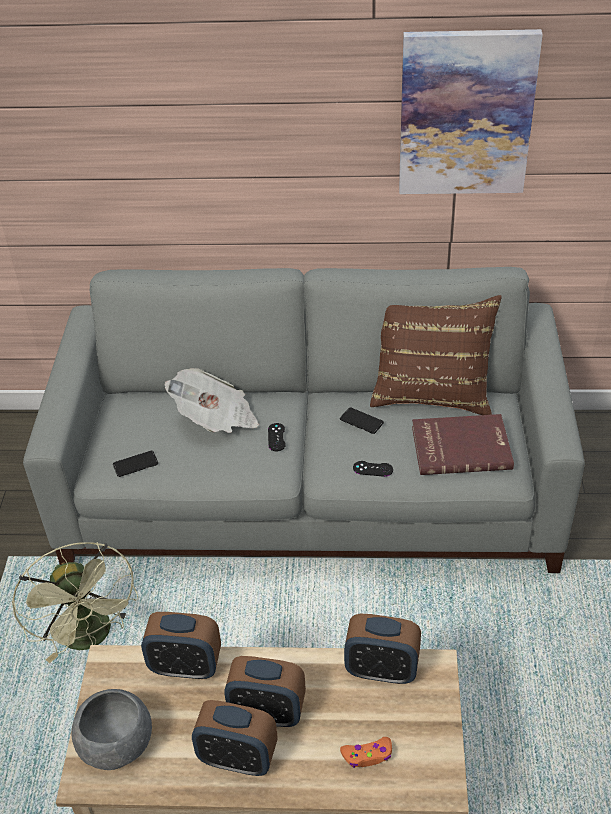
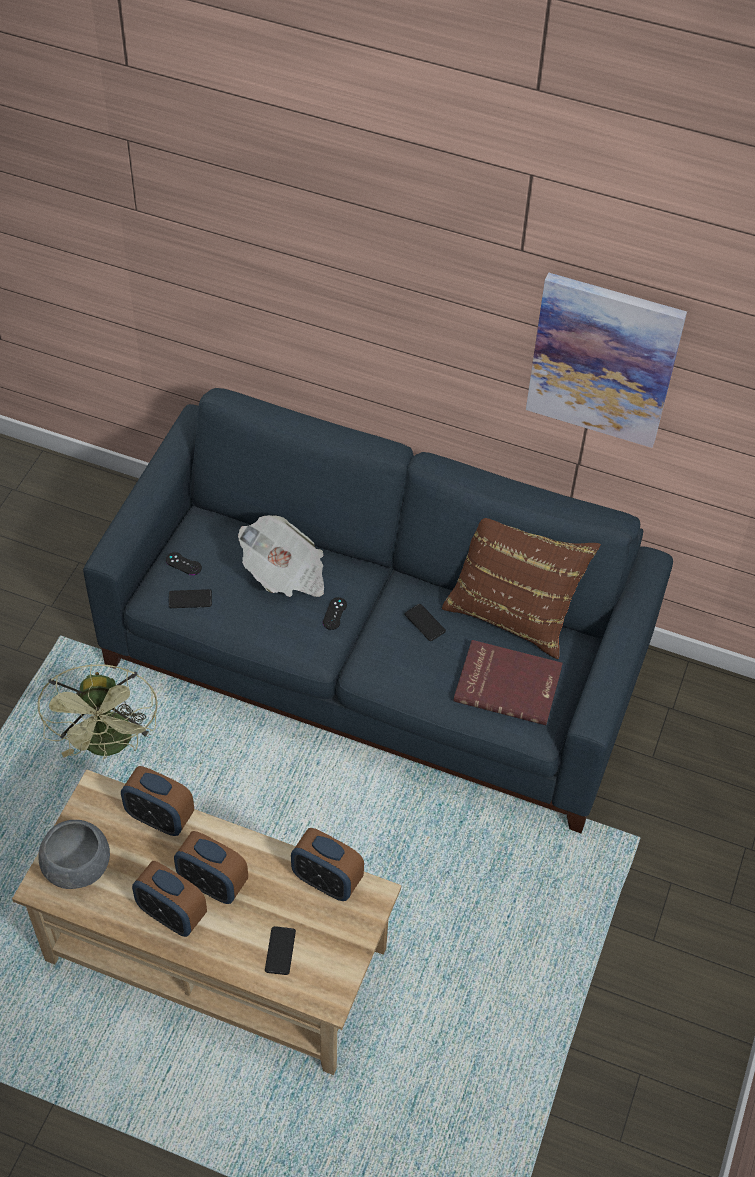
camera: 15 degrees right, 10 degrees up
(311, 490) = (376, 662): grey sofa -> blue sofa
(367, 755) = (280, 951): orange game controller -> phone
(373, 469) = (411, 679): black game controller -> black game controller (183, 564)

